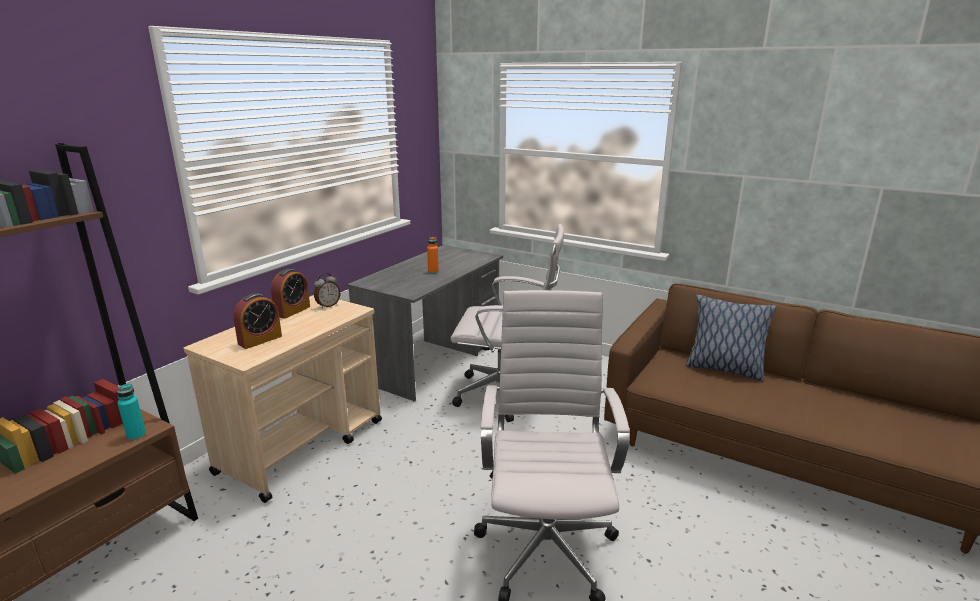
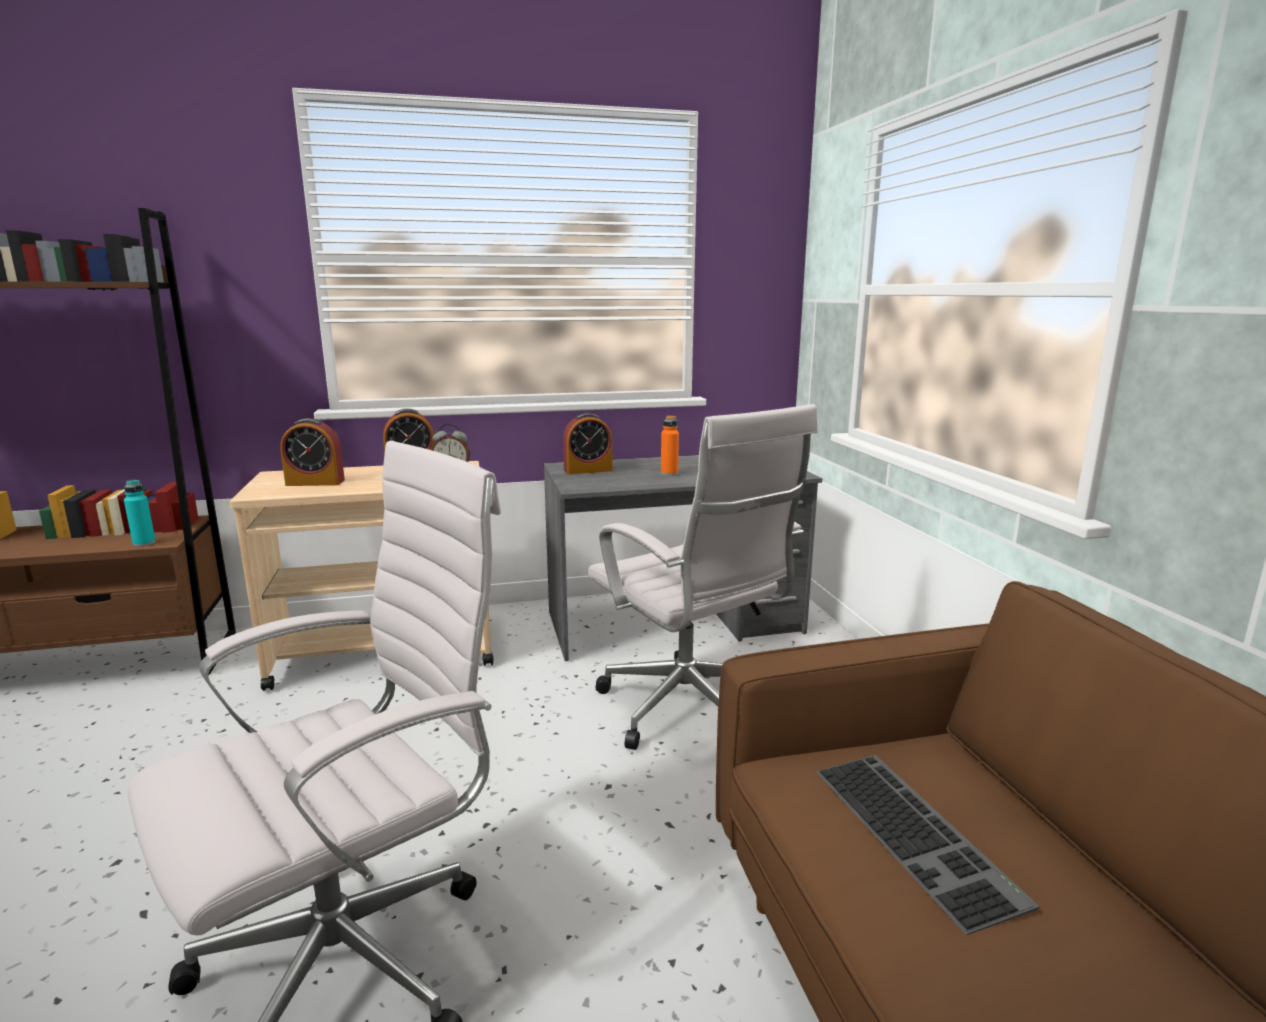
camera: 45 degrees right, 5 degrees down
(387, 281) = (588, 470): none -> alarm clock
(700, 380) = (918, 833): none -> keyboard
(723, 369) = (1041, 848): pillow -> none

